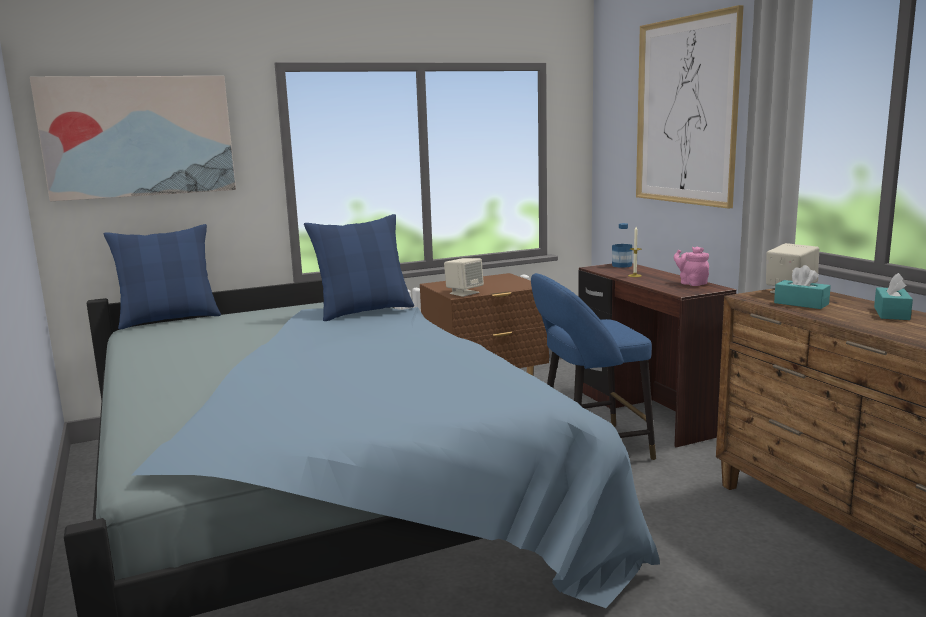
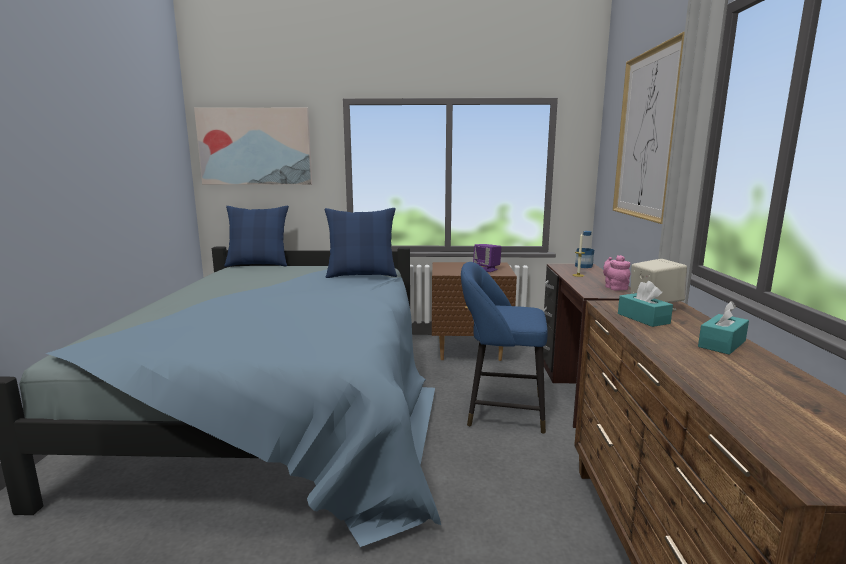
camera: 25 degrees right, 0 degrees up
(464, 293) = (448, 272): beige speaker -> none
(503, 284) = (487, 269): none -> purple speaker

